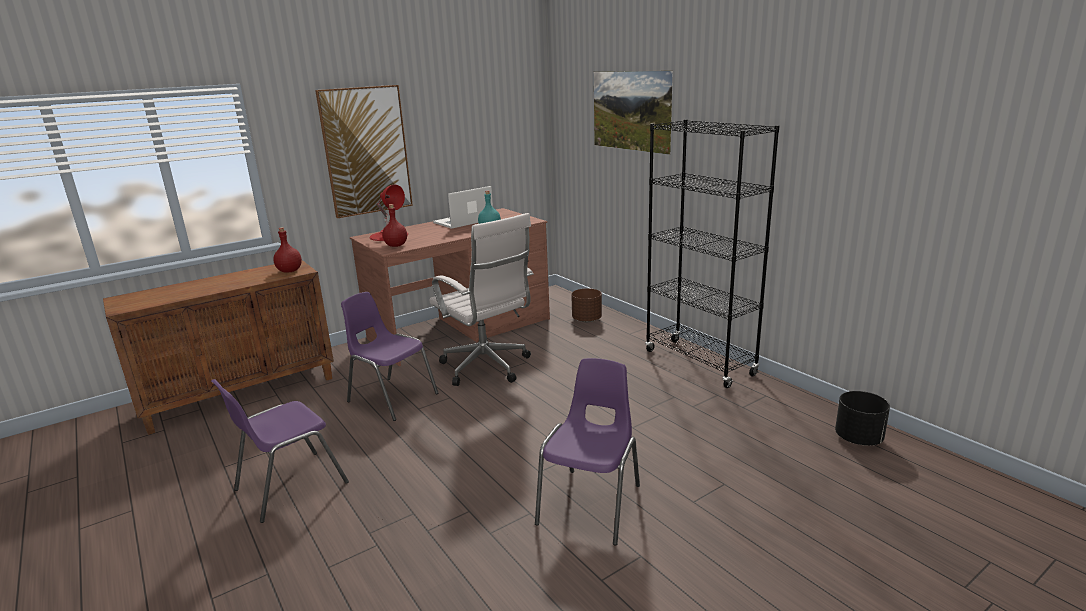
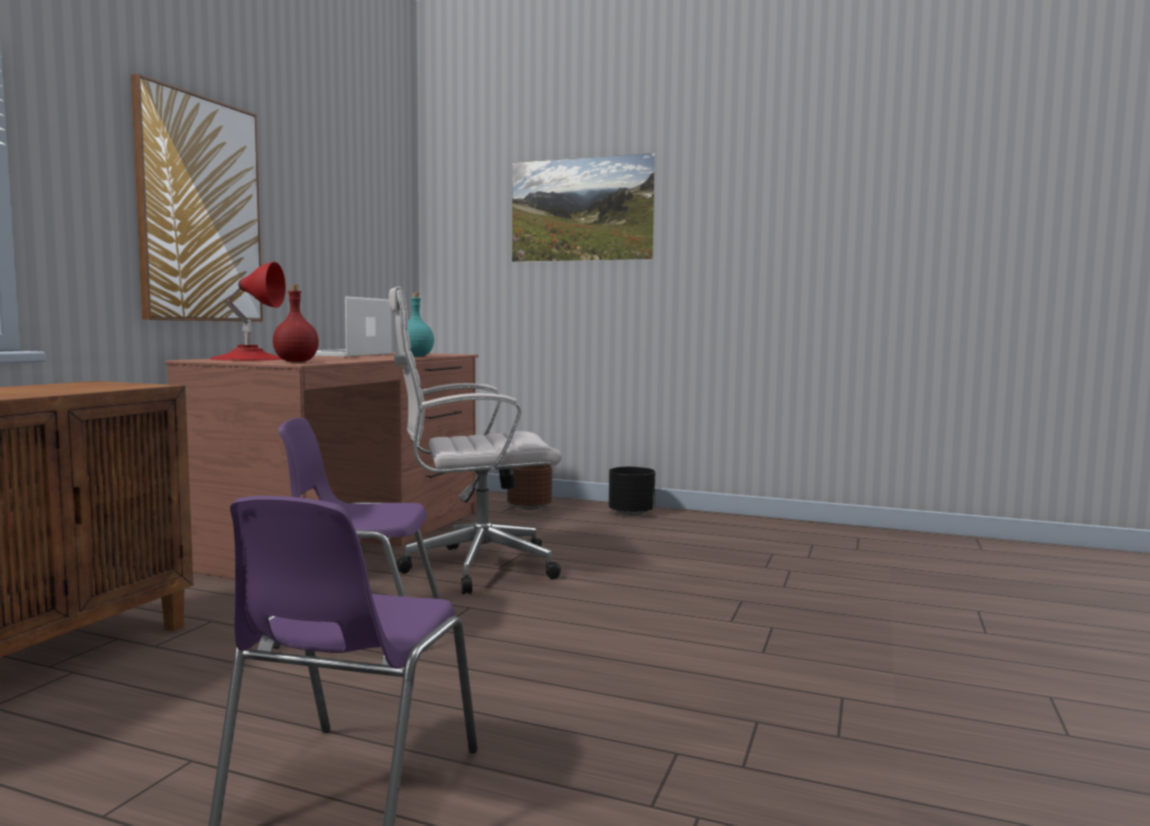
camera: 35 degrees left, 15 degrees down
(289, 271) = (113, 386): red bottle -> none
(487, 368) = (473, 568): white office chair -> white office chair turned 150 degrees clockwise
(592, 504) = (892, 665): purple chair -> none
(699, 363) = (739, 524): black bookcase -> none
(859, 439) = (1002, 552): black planter -> black planter (631, 513)

